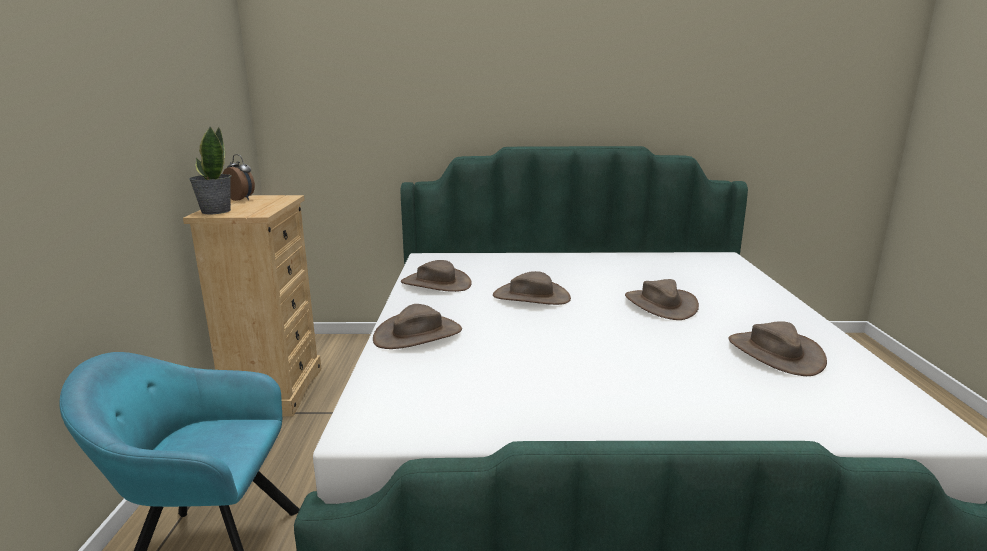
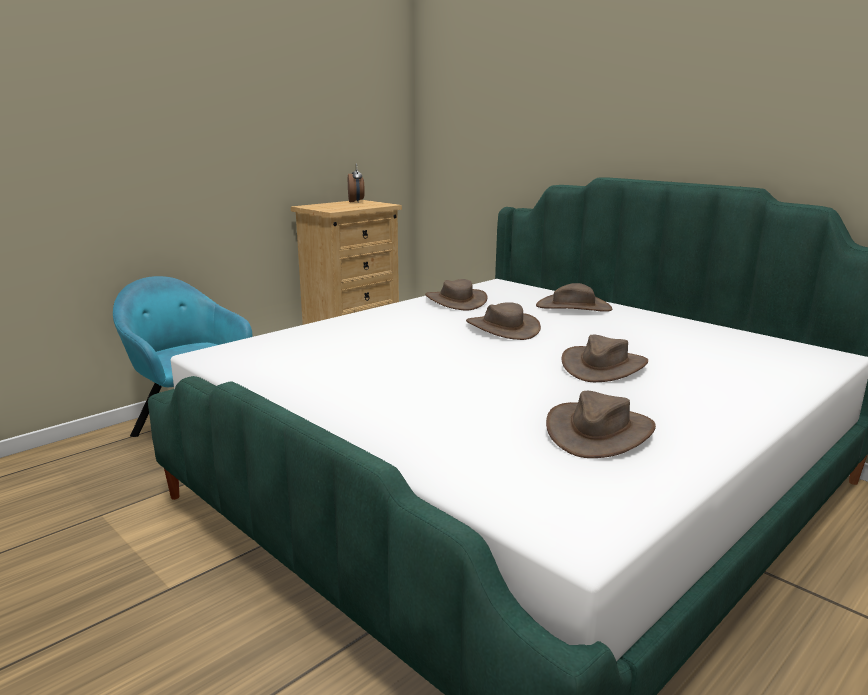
camera: 45 degrees right, 0 degrees up
(215, 211) = (317, 205): potted plant -> none
(418, 334) = (359, 325): brown hat -> brown hat (573, 307)

